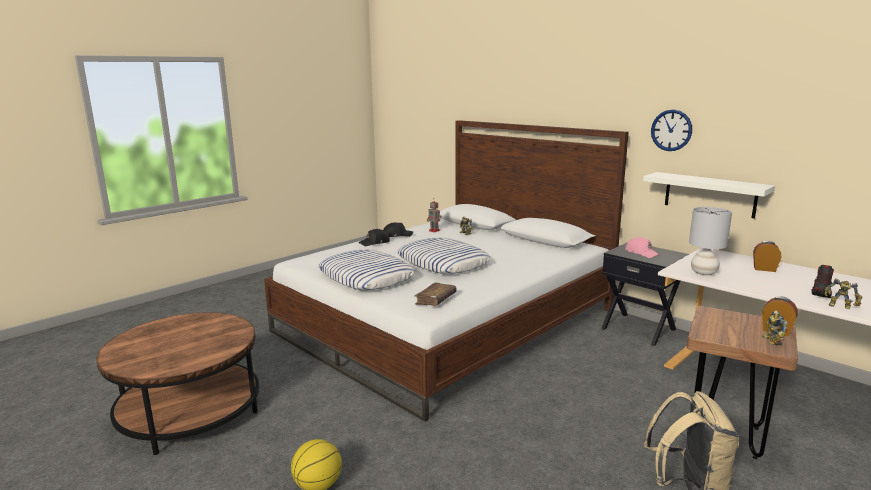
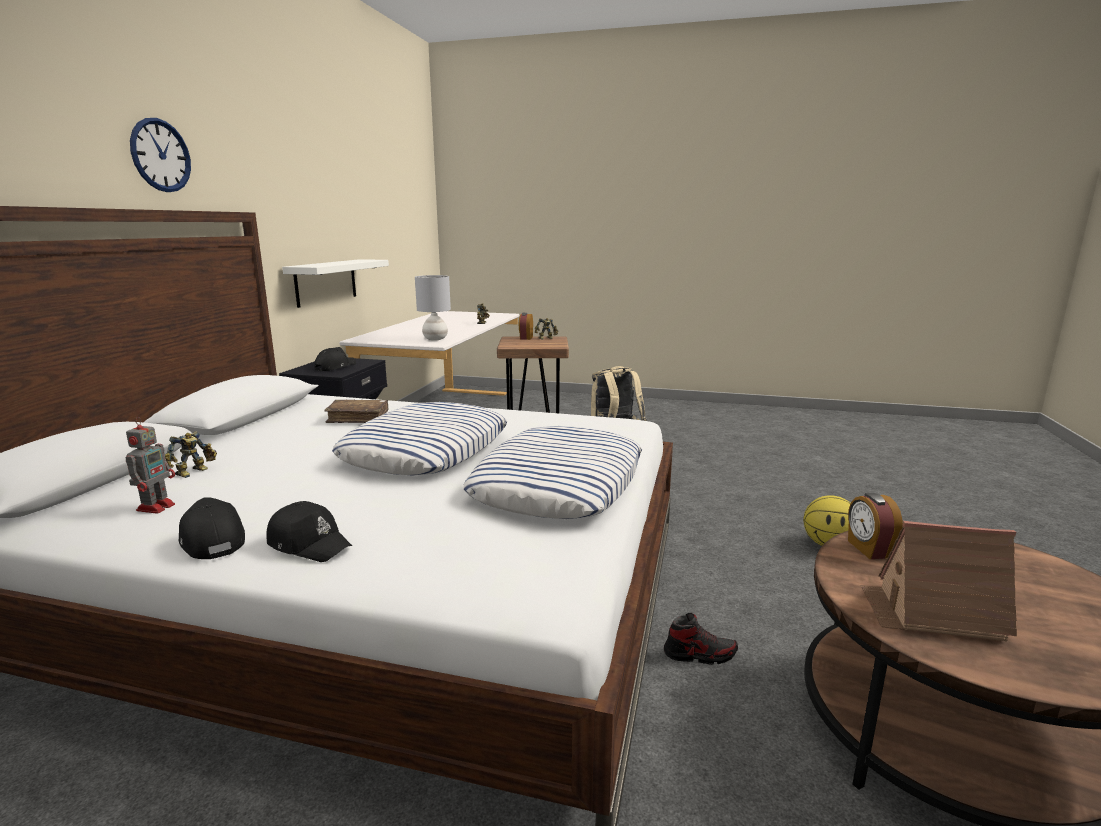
camera: 120 degrees left, 0 degrees up
(196, 326) = (932, 612): none -> toy house
(435, 300) = (587, 425): brown book -> brown book (358, 418)
(641, 253) = (335, 367): pink cap -> black cap
(671, 130) = (283, 208): wall clock -> wall clock (160, 155)
(764, 269) = (406, 330): alarm clock -> alarm clock (868, 549)
(821, 292) = (456, 324): shoe -> shoe (699, 654)

